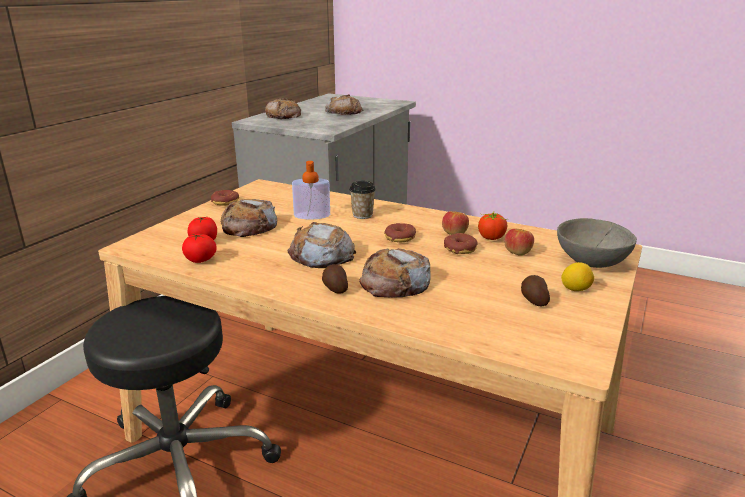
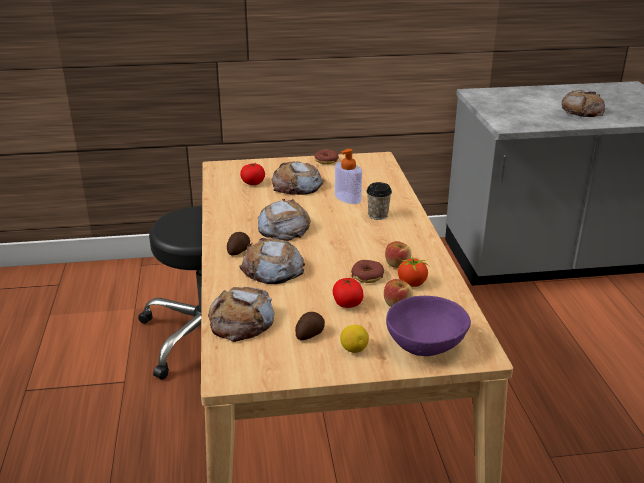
camera: 55 degrees right, 5 degrees up
(200, 260) = (226, 194): tomato -> tomato (347, 304)
(283, 115) = (515, 96): bread -> bread (241, 321)
(400, 238) = (354, 245): donut -> none
(591, 261) = (426, 345): grey bowl -> purple bowl

